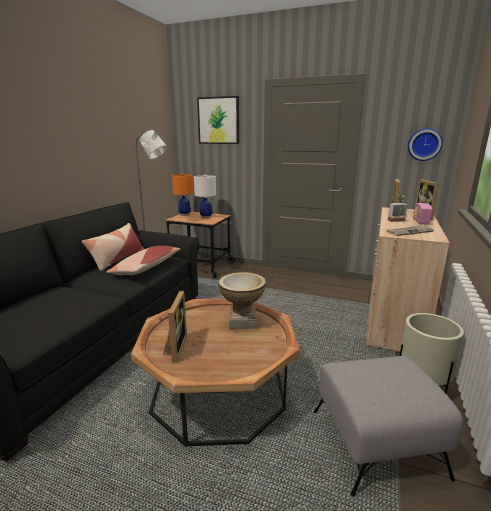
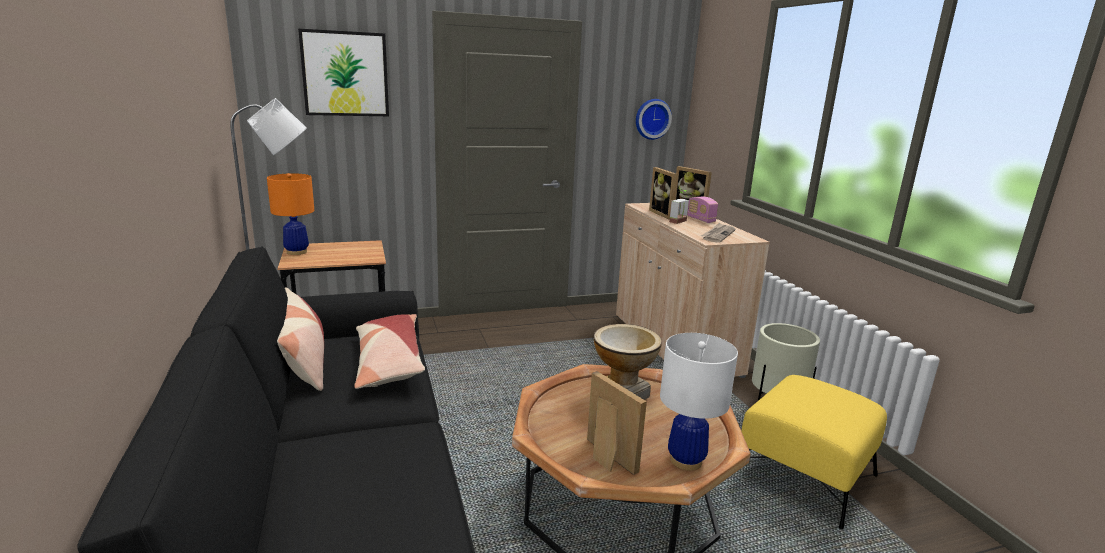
camera: 40 degrees left, 0 degrees up
(206, 217) = (347, 250): white table lamp -> white table lamp (685, 460)
(375, 442) = (802, 475): grey ottoman -> yellow ottoman

